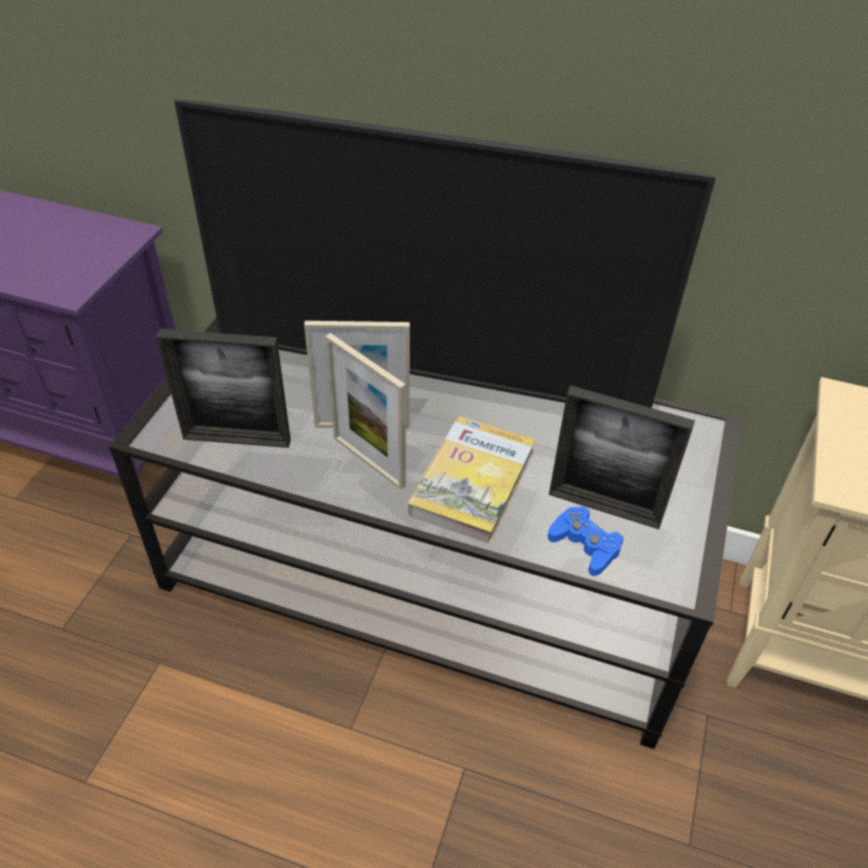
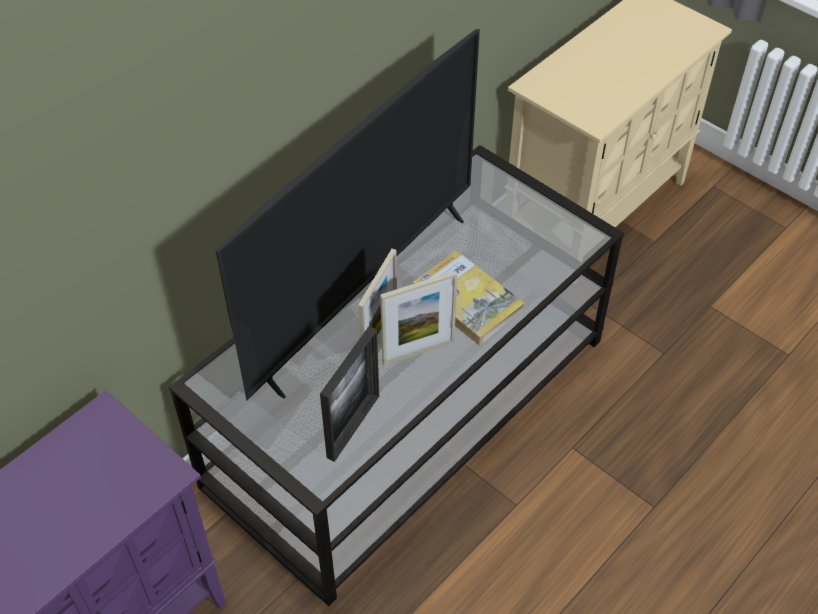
camera: 65 degrees left, 5 degrees up
(585, 545) = (545, 265): blue game controller -> none
(604, 507) = (520, 243): picture frame -> none

